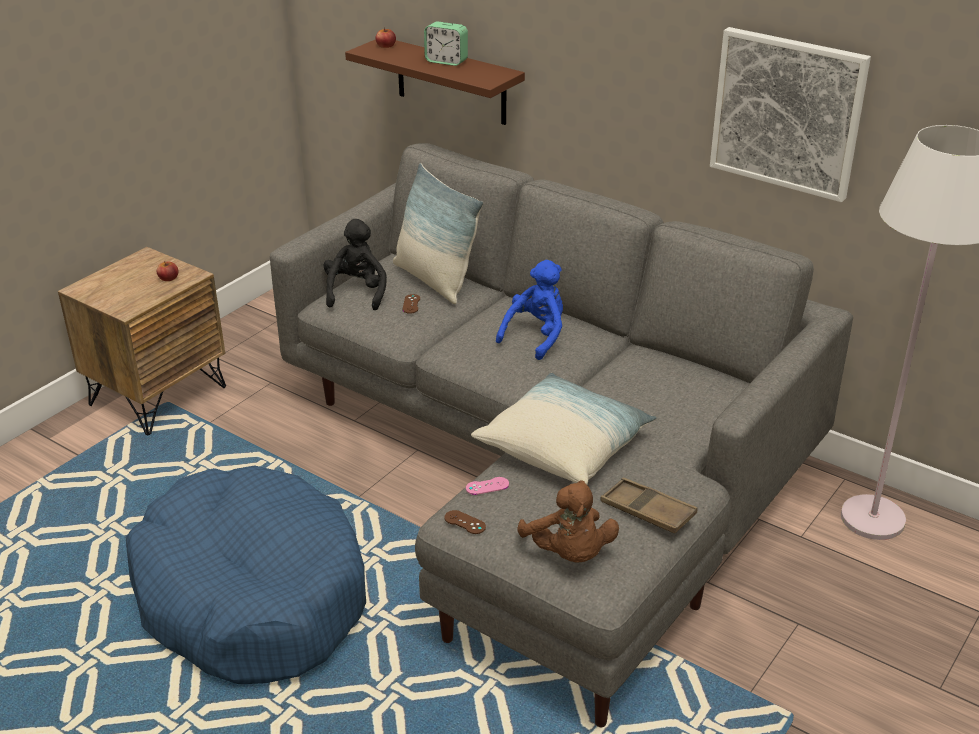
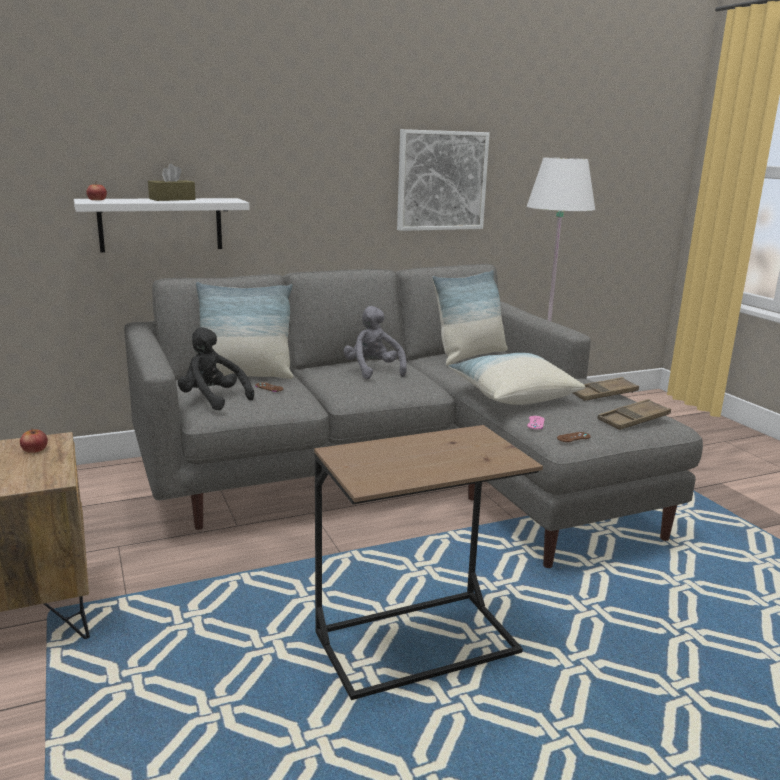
camera: 60 degrees left, 15 degrees down
(251, 596) = (417, 642): blue dog bed -> brown side table
(446, 61) = (172, 199): alarm clock -> brown tissue box
(451, 81) = (161, 224): brown shelf -> white shelf
(536, 336) = (373, 371): blue plush toy -> grey plush toy
(569, 554) = (633, 420): brown plush toy -> brown tray
(683, 375) = (470, 356): none -> pillow

